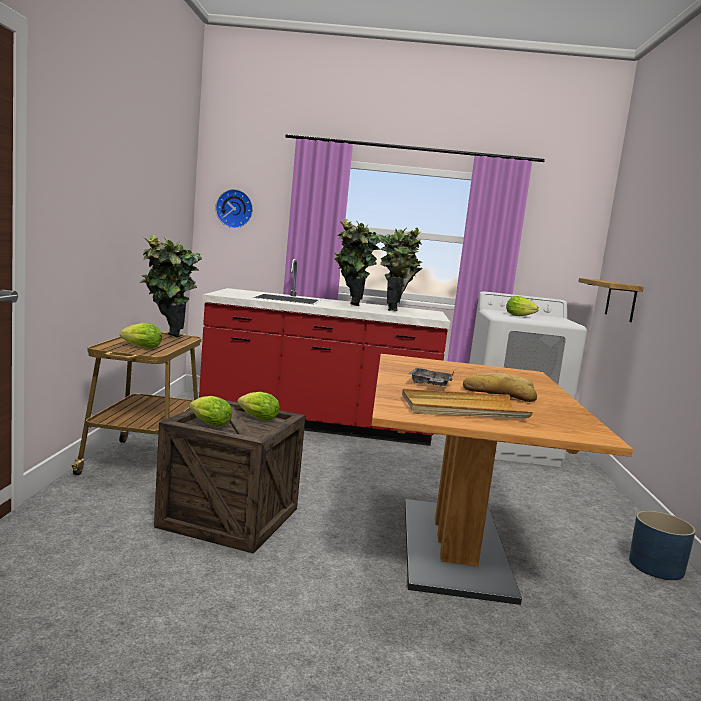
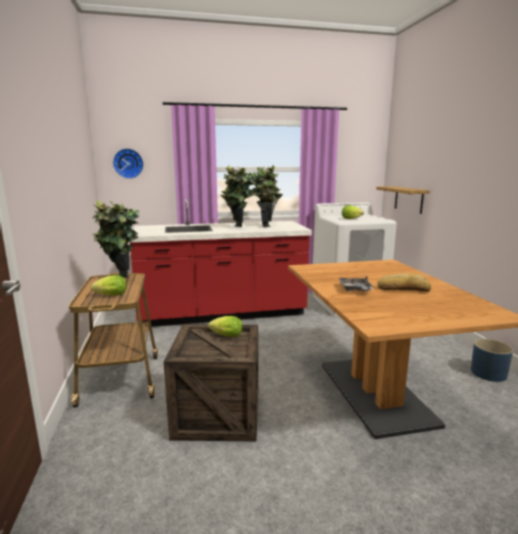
camera: 15 degrees left, 5 degrees up
(208, 424) = (197, 352): lettuce -> none
(462, 409) = (404, 310): beige tray -> none

